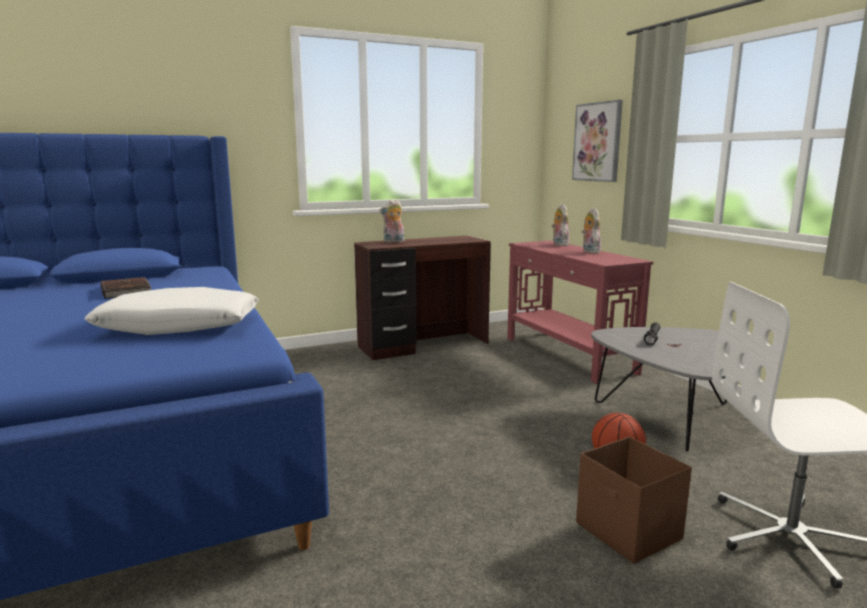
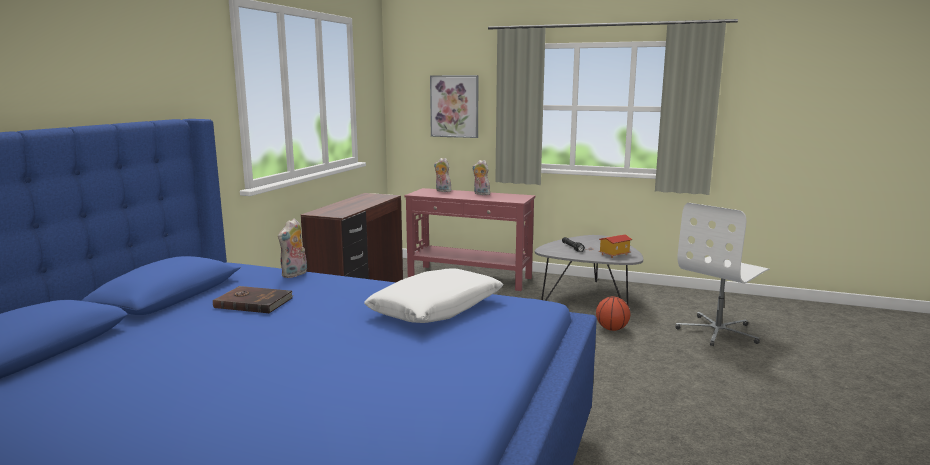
camera: 45 degrees left, 0 degrees up
(393, 242) = (334, 208): plush toy -> plush toy (295, 274)
(628, 532) = (674, 357): brown storage box -> none
(690, 359) = (614, 254): none -> toy house

